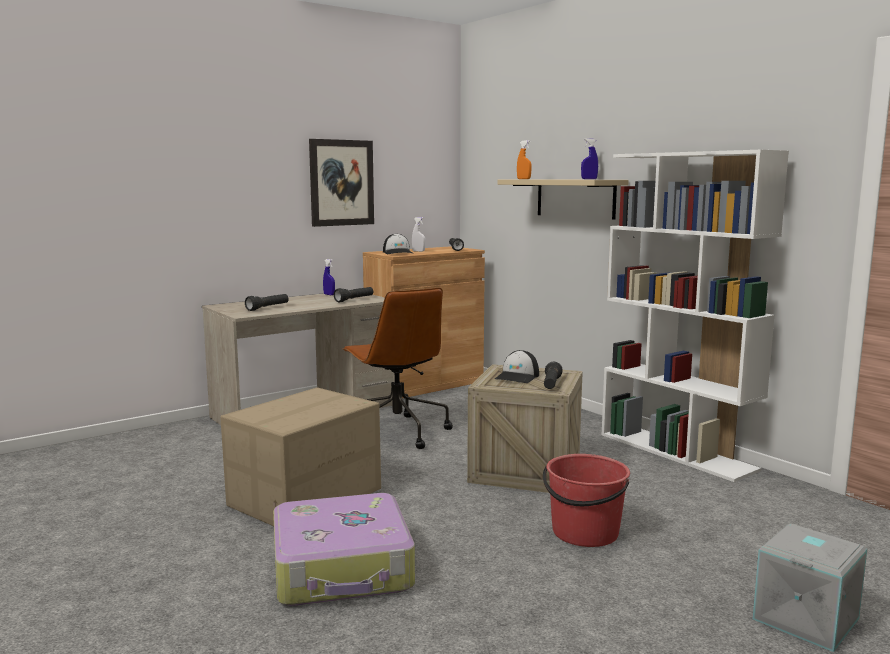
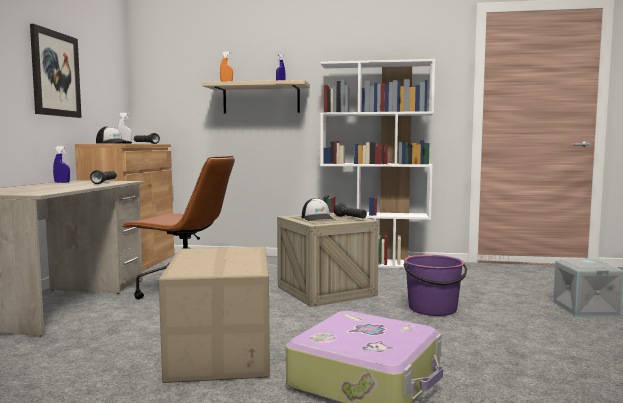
camera: 45 degrees left, 5 degrees down
(268, 308) = (41, 190): black flashlight -> none
(584, 533) = (433, 309): red bucket -> purple bucket

